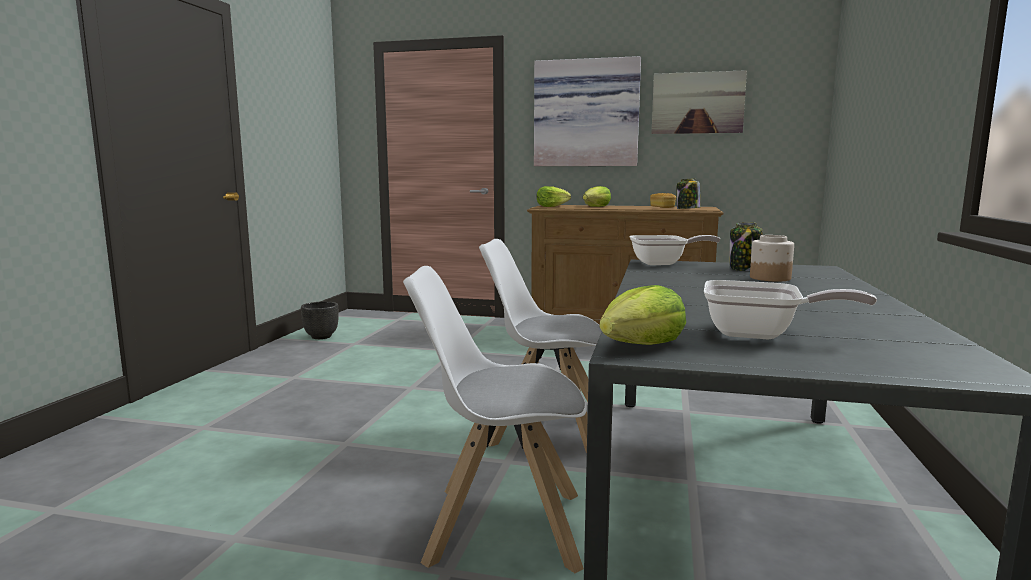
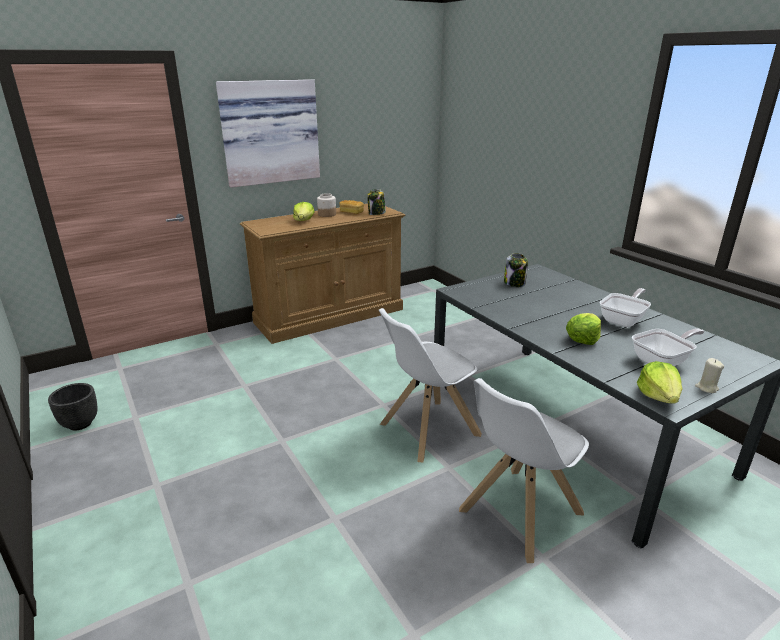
camera: 45 degrees left, 15 degrees up
(551, 206) = (269, 228): lettuce -> lettuce (583, 338)
(663, 263) = (467, 290): frying pan -> frying pan (624, 320)
(697, 103) = (357, 119): picture -> none
(753, 362) = (706, 388): none -> beige candle
(769, 278) = (547, 292): jar -> jar (327, 214)

